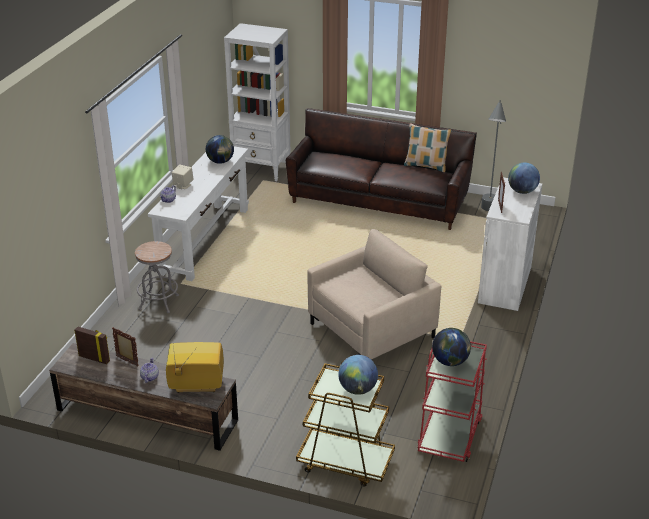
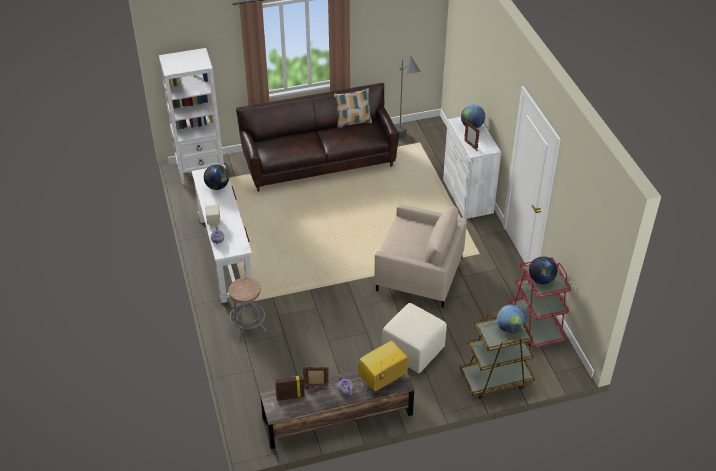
camera: 35 degrees left, 10 degrees up
(287, 393) = (412, 350): none -> beige ottoman
(372, 331) = (419, 274): beige armchair -> beige armchair turned 90 degrees clockwise

